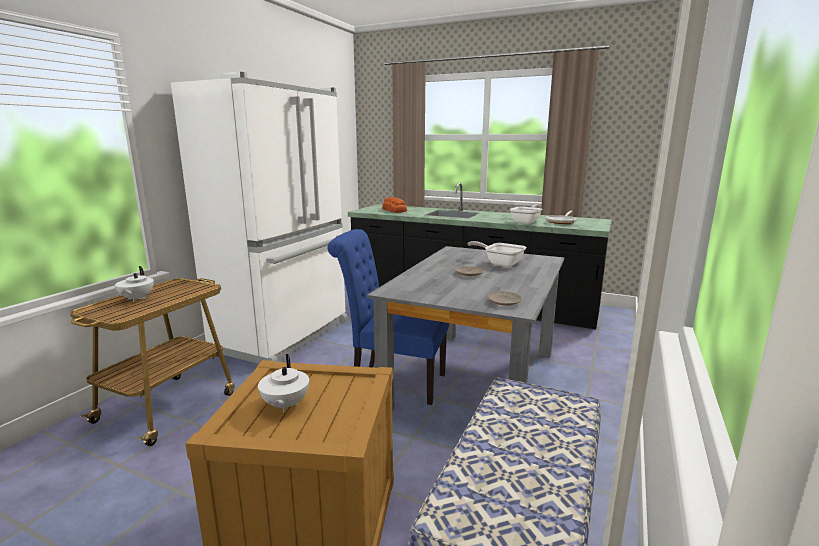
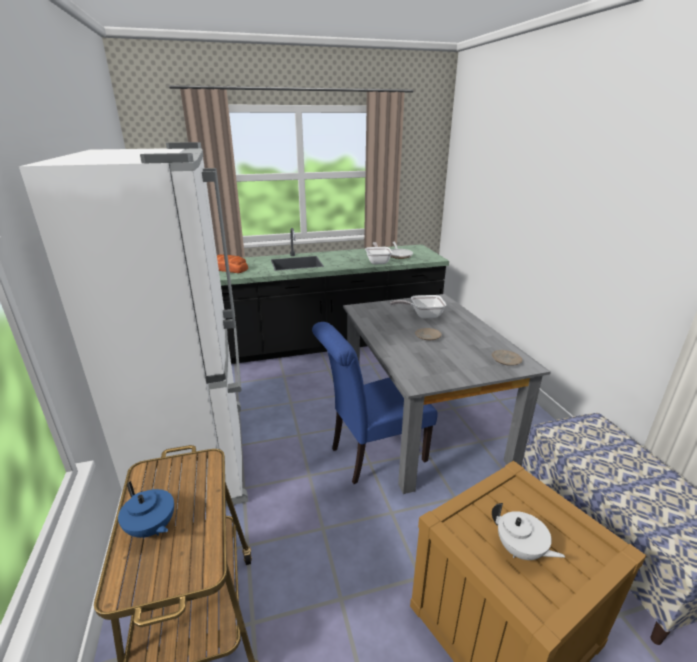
camera: 40 degrees left, 10 degrees up
(136, 299) = (151, 528): white teapot -> blue teapot

